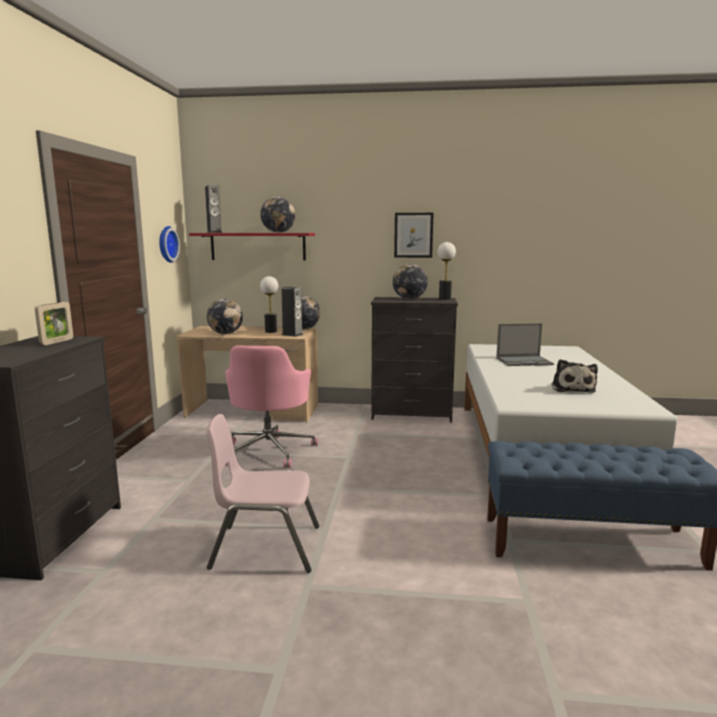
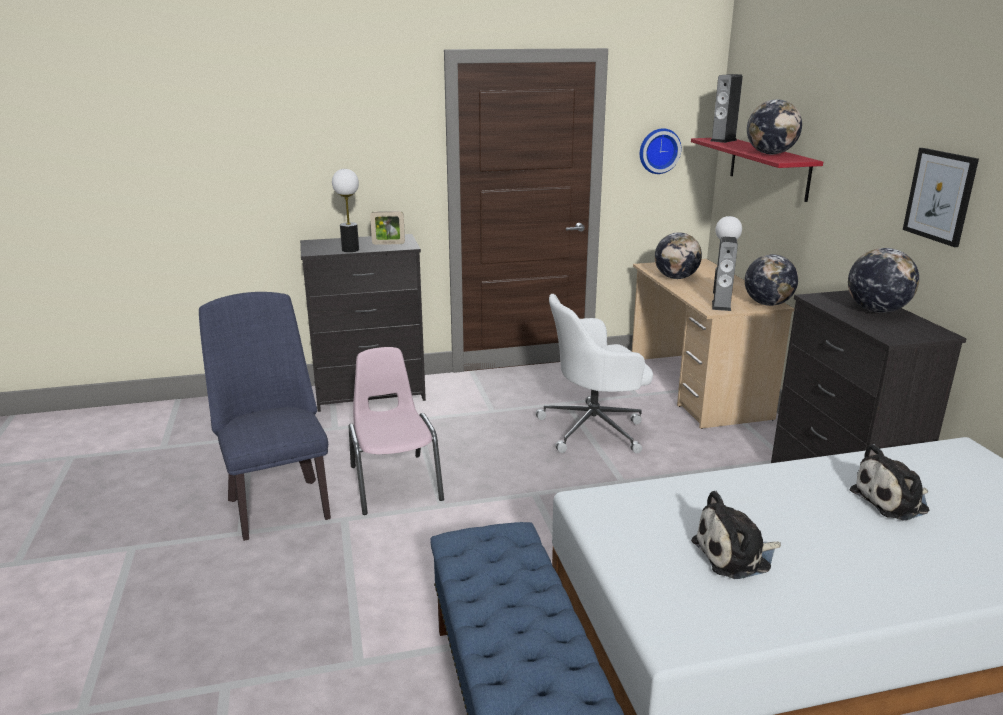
camera: 70 degrees right, 10 degrees up
(236, 632) = (277, 503): none -> blue chair
(269, 450) = (594, 429): pink office chair -> white office chair
(444, 299) = (932, 332): table lamp -> table lamp (350, 250)
(524, 361) = (893, 501): laptop -> plush toy

